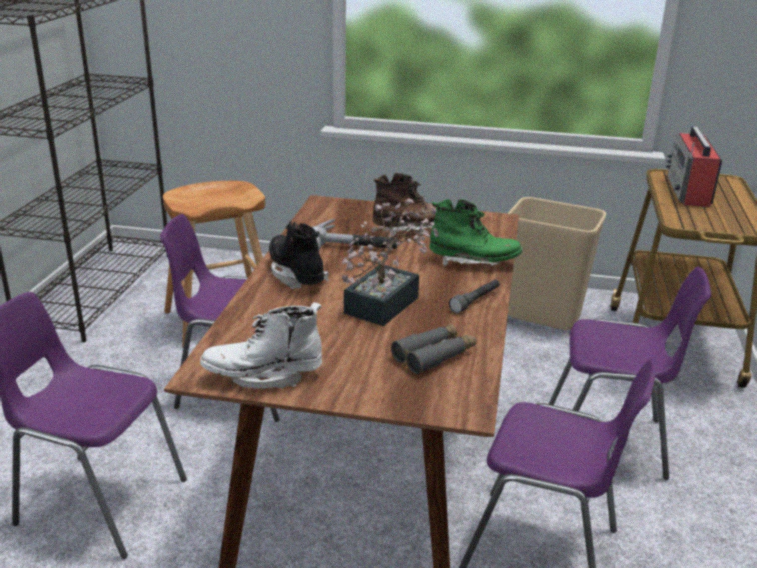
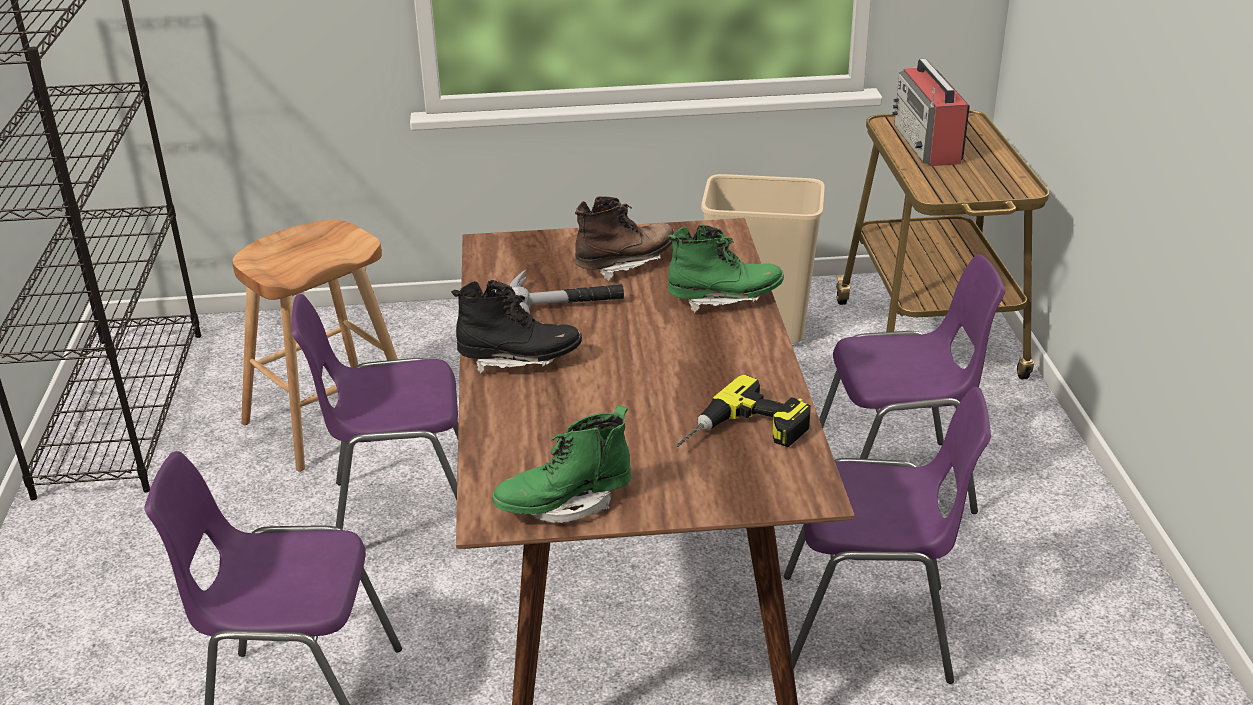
camera: 15 degrees left, 5 degrees up
(263, 376) = (564, 504): white boot -> green boot
(296, 275) = (519, 360): black boot -> black boot turned 135 degrees clockwise
(387, 301) = (652, 375): potted plant -> none
(434, 355) = (744, 435): grey binoculars -> power drill
(475, 301) = (754, 354): grey flashlight -> none

